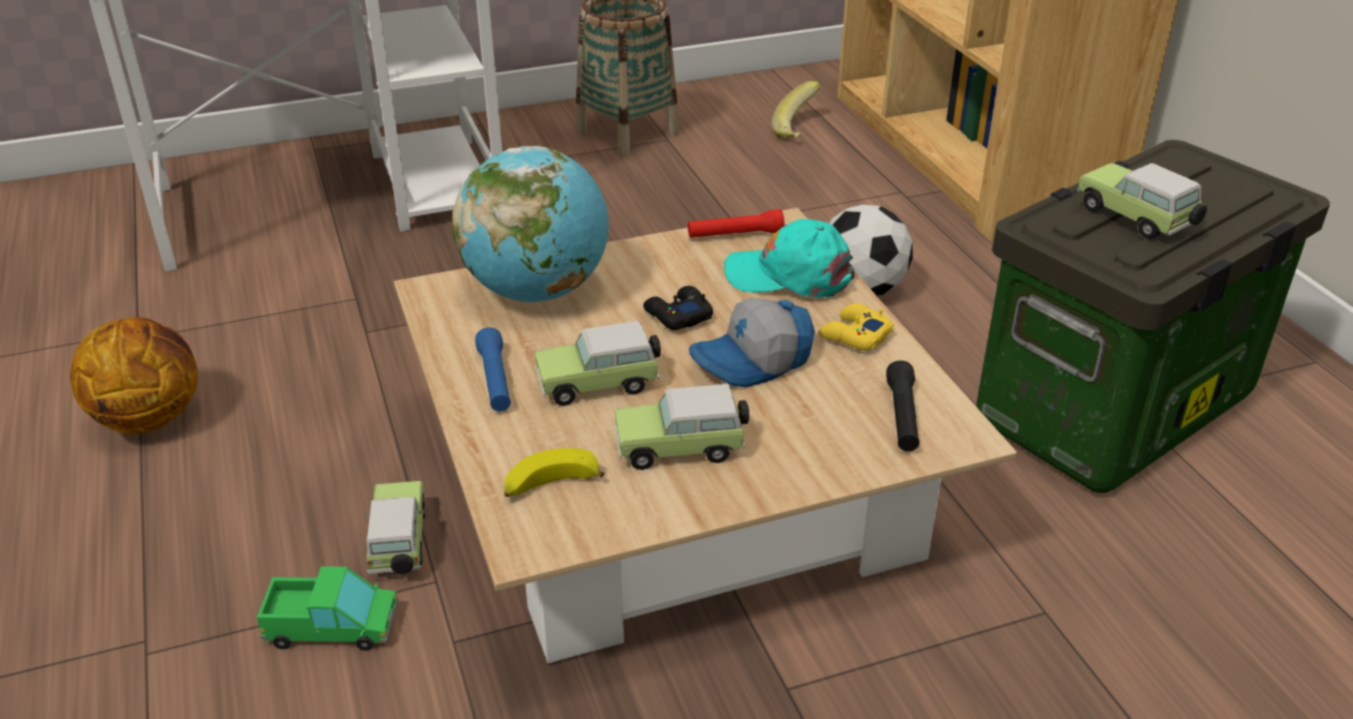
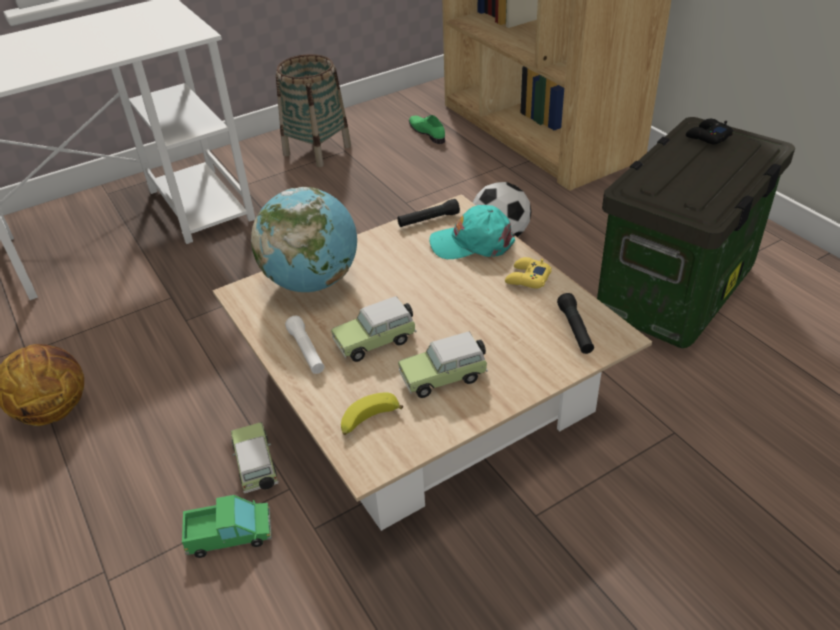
camera: 10 degrees left, 5 degrees up
(495, 380) = (306, 351): blue flashlight -> white flashlight
(677, 315) = (410, 283): black game controller -> black game controller (707, 137)
(735, 235) = (428, 220): red flashlight -> black flashlight
(753, 362) = (470, 308): cap -> none
(799, 130) = (428, 132): banana -> green shoe
(1137, 219) = (689, 176): toy car -> none

